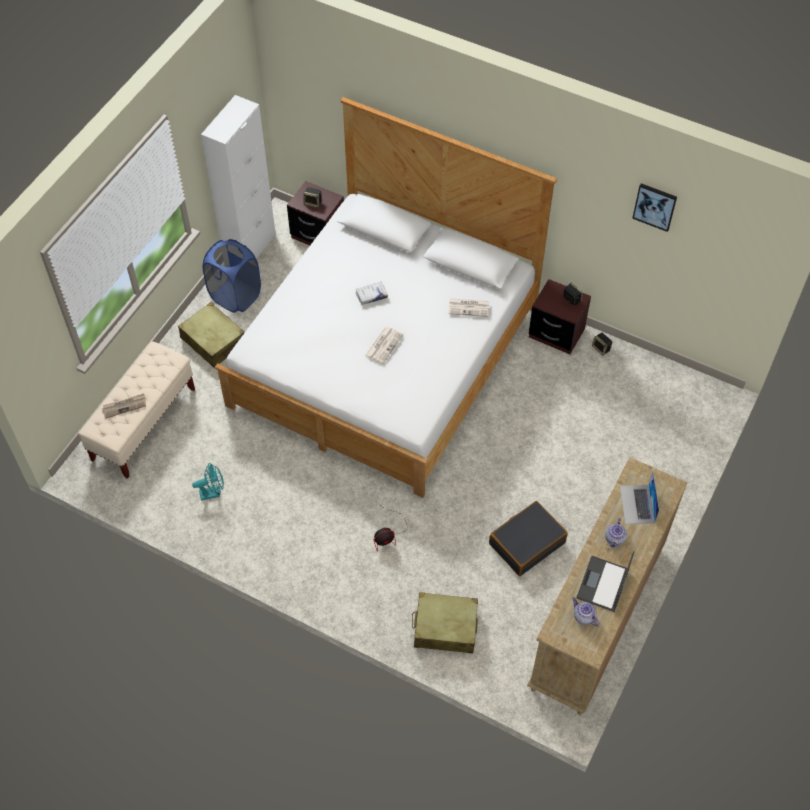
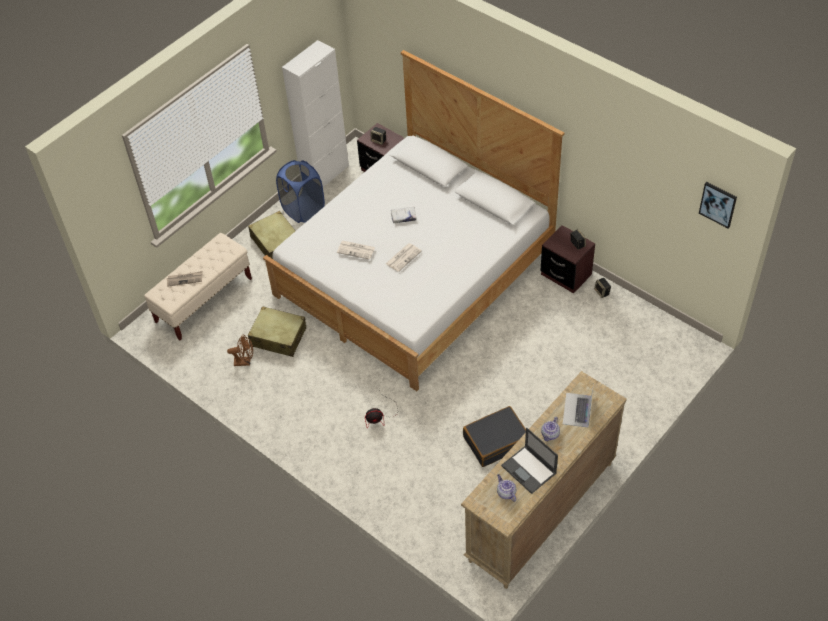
camera: 15 degrees right, 5 degrees down
(213, 493) = (245, 361): turquoise fan -> brown fan
(445, 628) = (408, 498): beige suitcase -> beige suitcase (278, 337)
(469, 307) = (483, 237): newspaper -> newspaper (356, 250)
(602, 585) = (529, 470): laptop -> laptop turned 75 degrees counterclockwise
(655, 206) = (641, 163): picture -> picture (718, 204)

